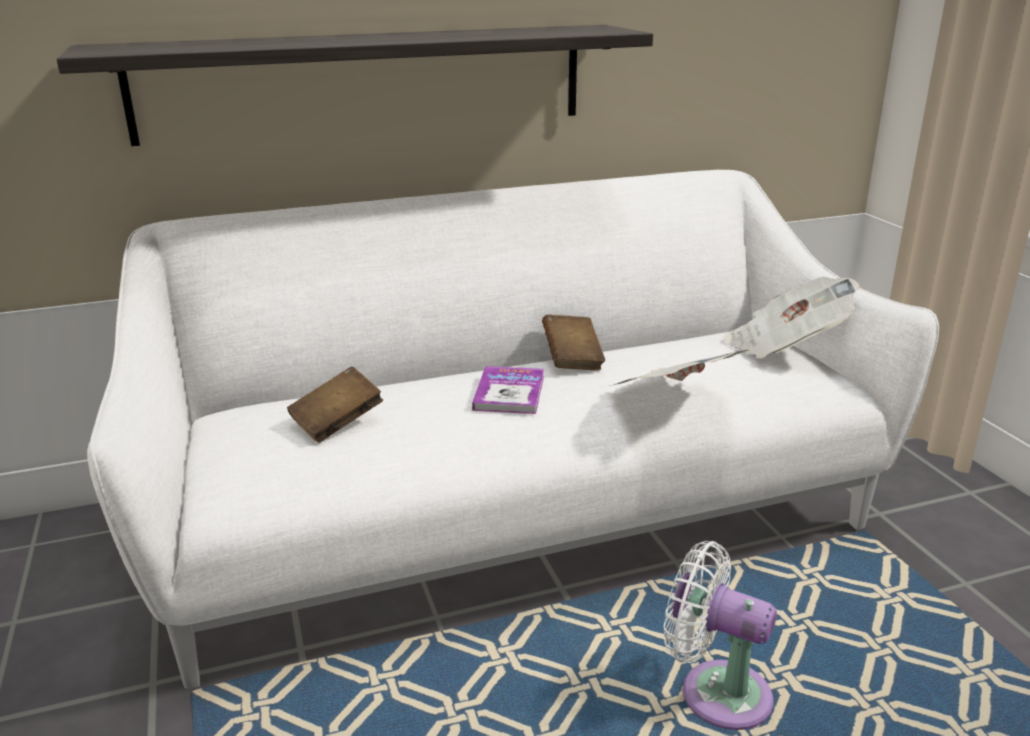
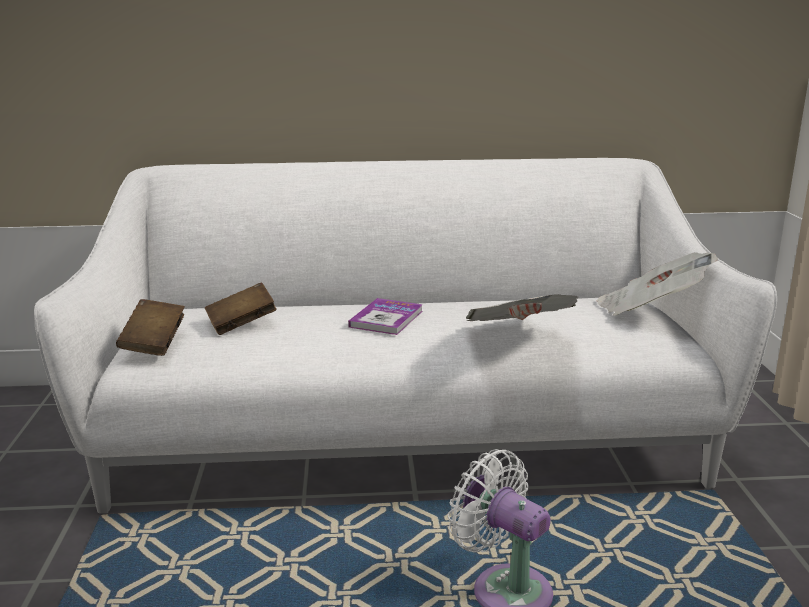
camera: 15 degrees right, 5 degrees down
(365, 82) = (318, 68): shelf -> none
(572, 359) = (455, 302): brown book -> brown book (154, 343)

